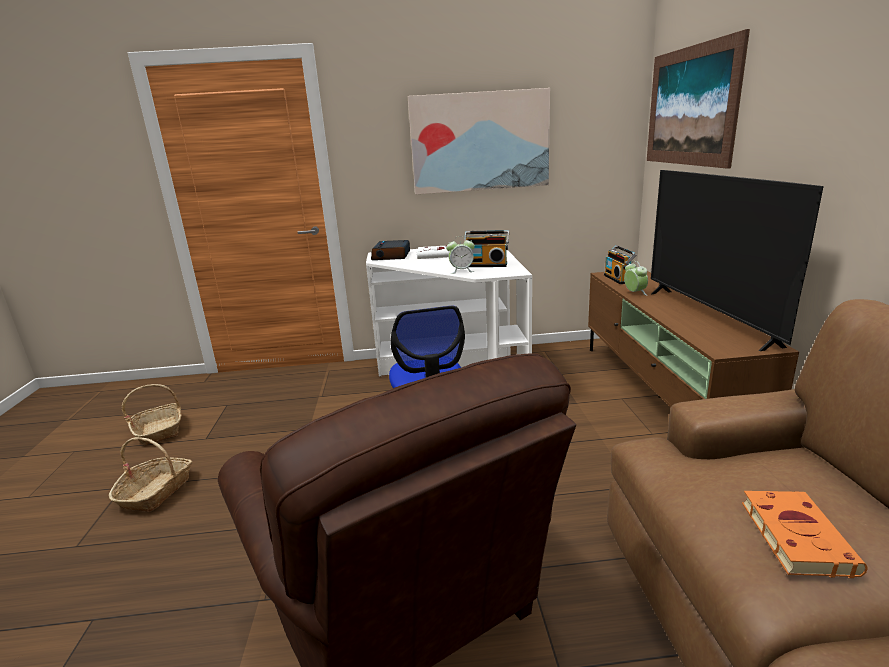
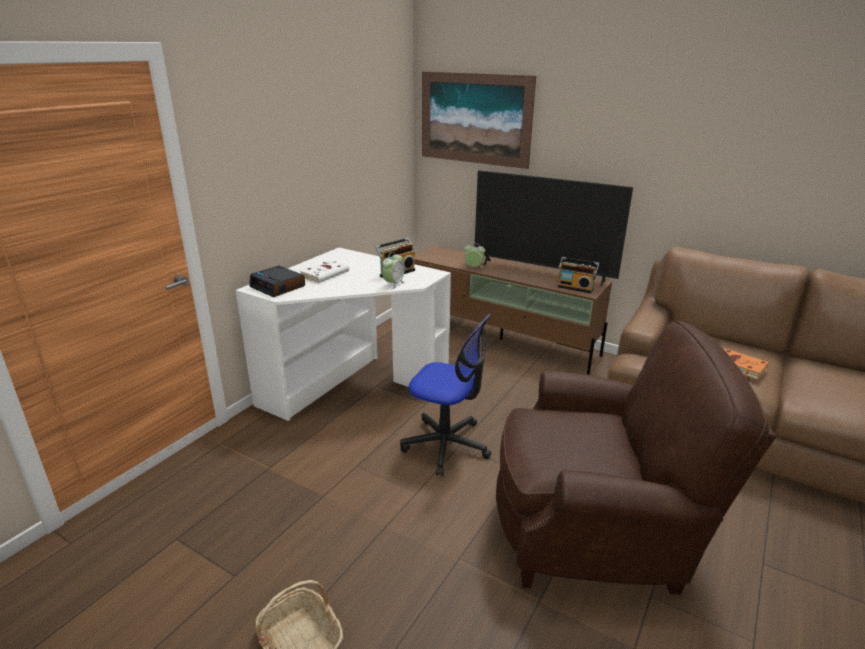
camera: 55 degrees left, 5 degrees up
(160, 430) = (149, 614): basket -> none
(480, 142) = (318, 151): picture -> none
(618, 279) = (439, 258): radio -> radio (575, 288)

